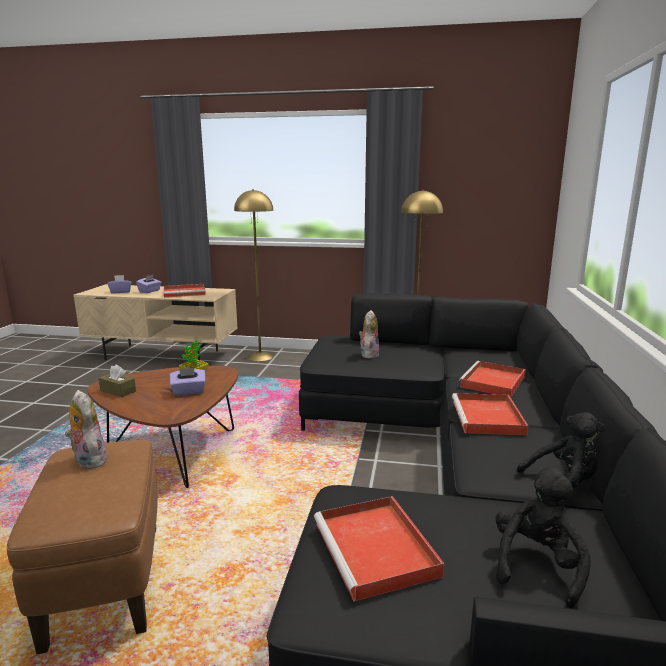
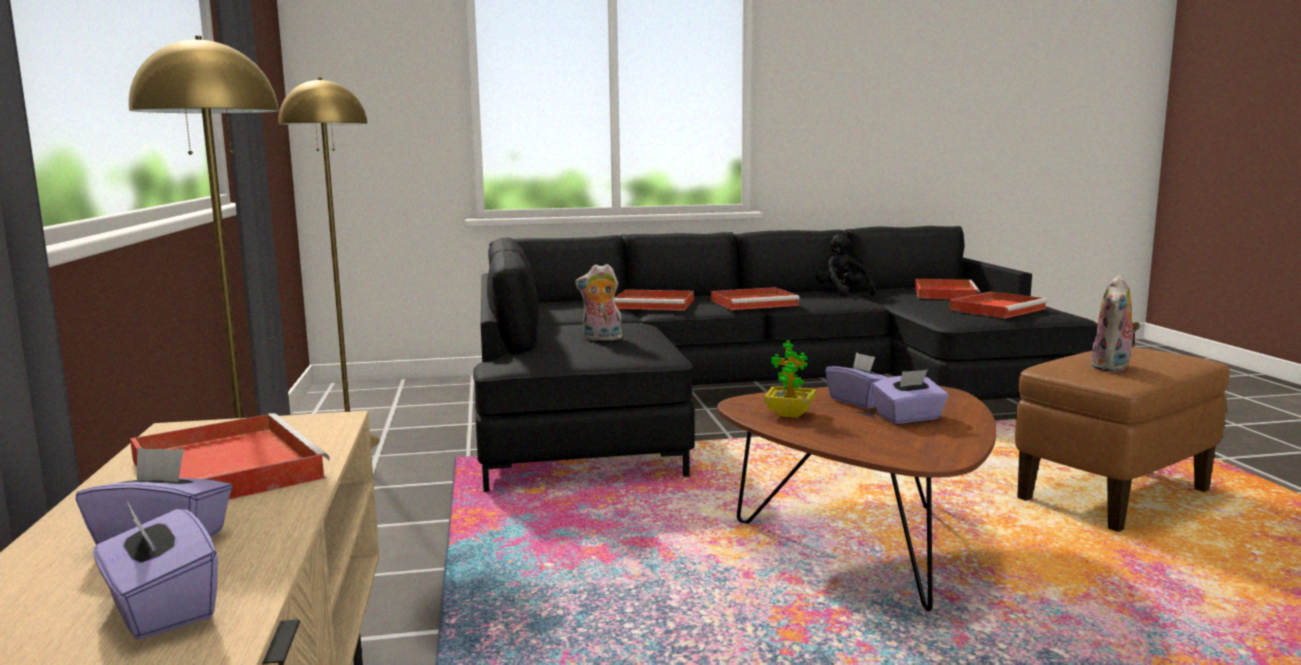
camera: 110 degrees left, 5 degrees down
(118, 391) = (937, 439): brown tissue box -> none
(150, 394) = (909, 418): none -> purple tissue box
(537, 565) = (944, 293): black plush toy -> red tray

